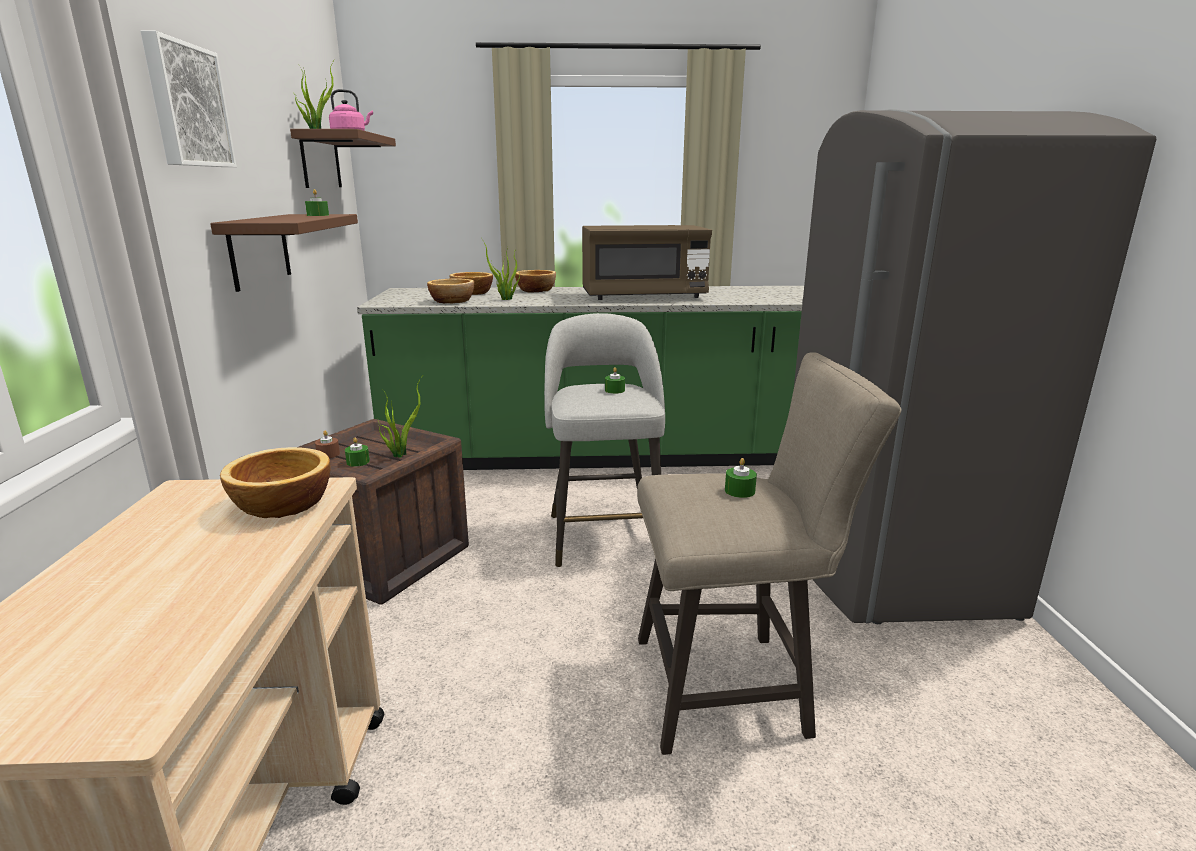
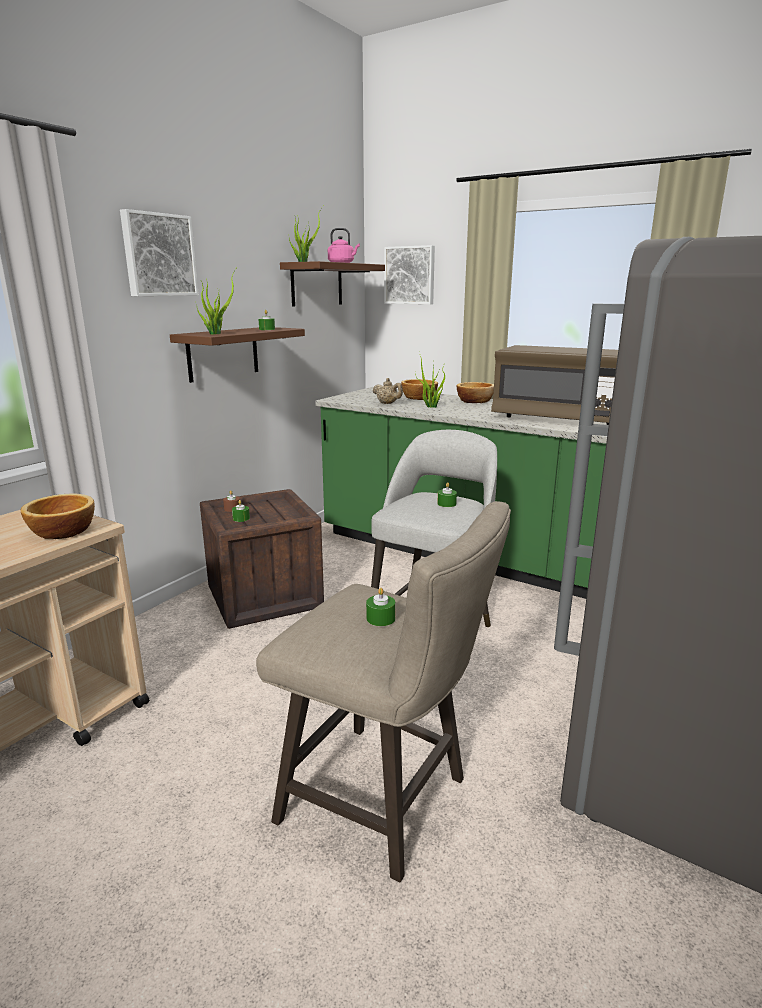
camera: 35 degrees right, 0 degrees up
(400, 454) = (271, 519): potted plant -> potted plant (216, 334)
(417, 153) = (410, 275): none -> picture
(453, 301) = (387, 403): bowl -> beige teapot

